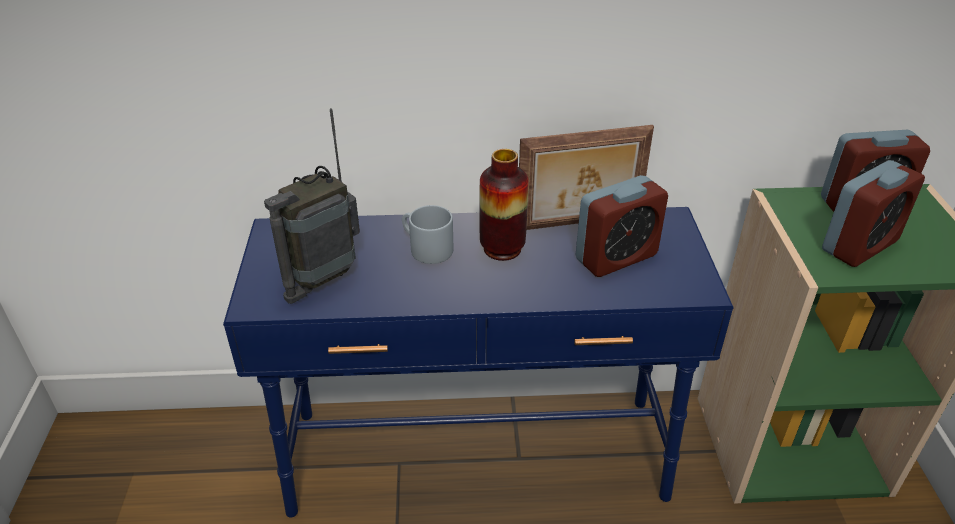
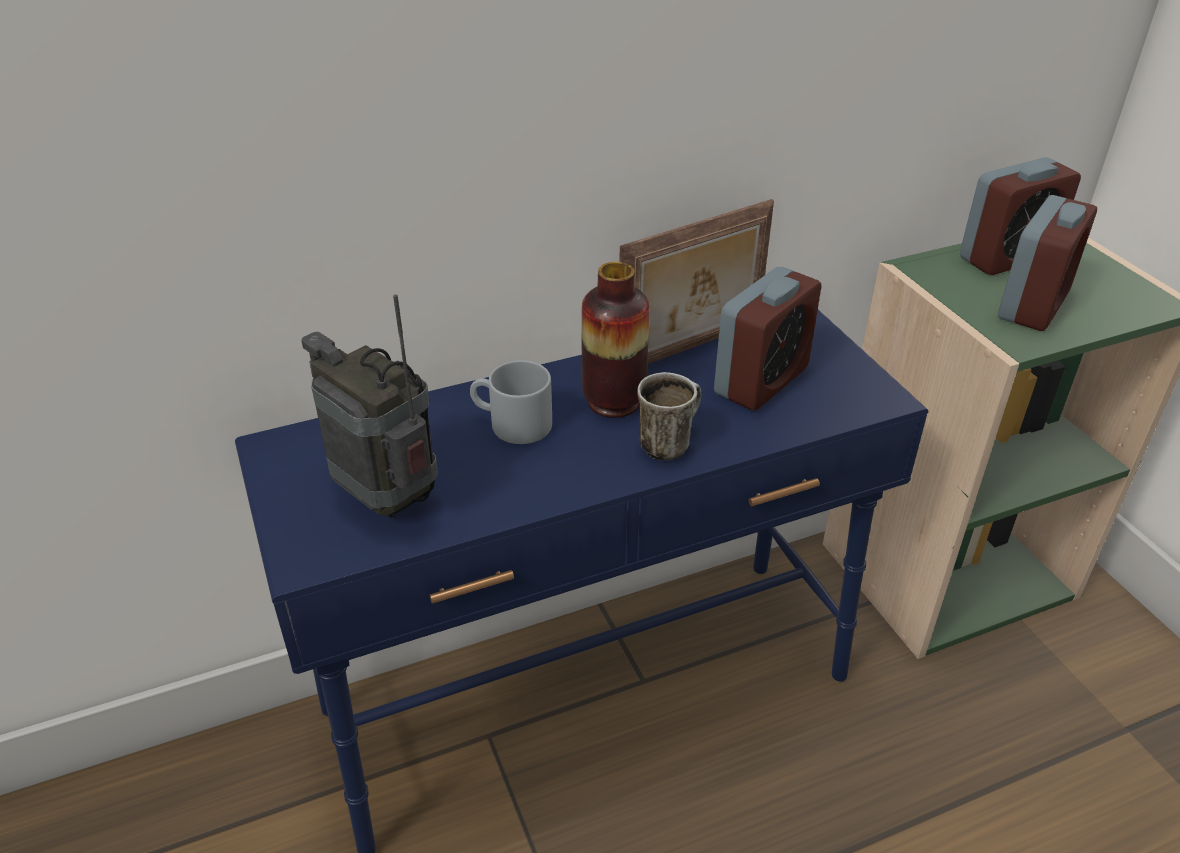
camera: 20 degrees left, 0 degrees up
(321, 278) = (388, 499): radio -> radio turned 105 degrees clockwise
(523, 285) = (668, 442): none -> mug

